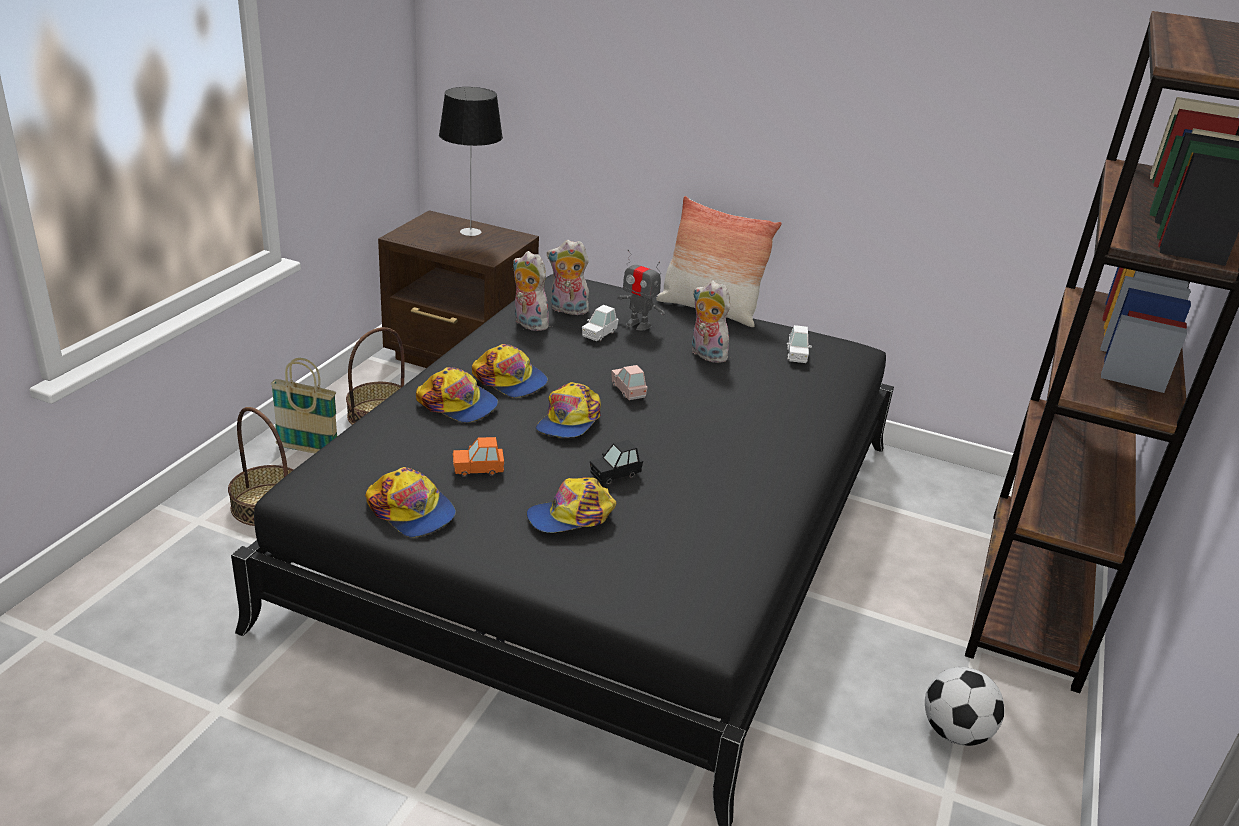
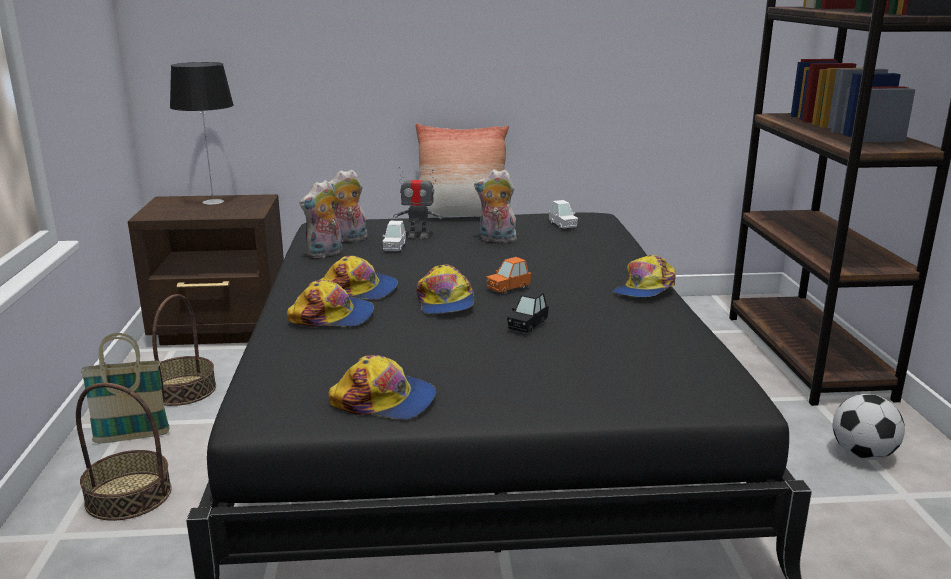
camera: 25 degrees left, 10 degrees down
(478, 469) = (408, 354): orange toy car -> orange toy car (508, 288)
(528, 324) = (325, 254): plush toy -> plush toy turned 60 degrees counterclockwise
(571, 517) = (530, 362): cap -> cap (644, 289)
(628, 390) = (466, 273): pink toy car -> none

